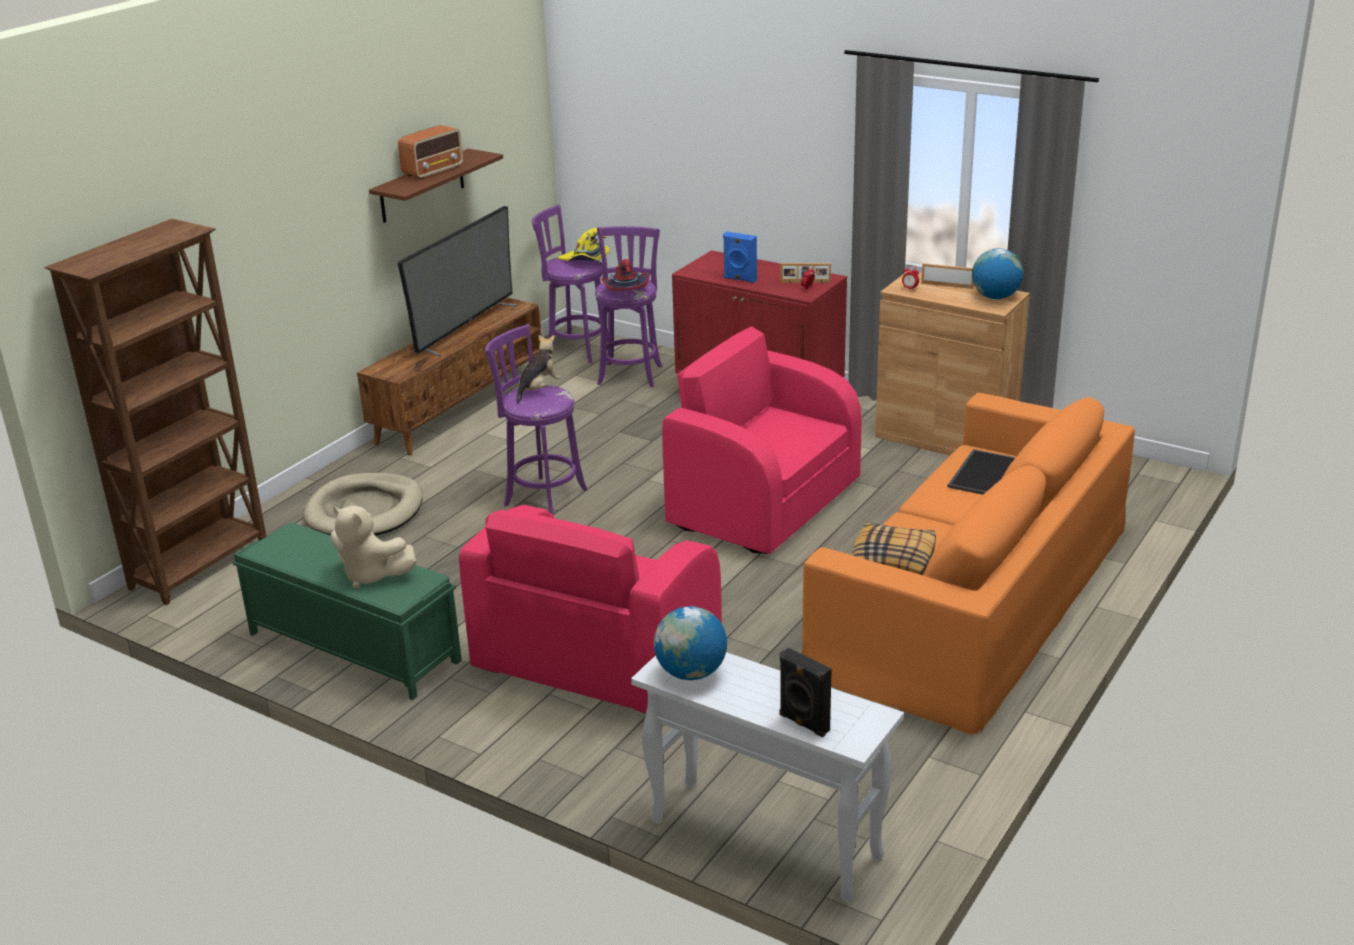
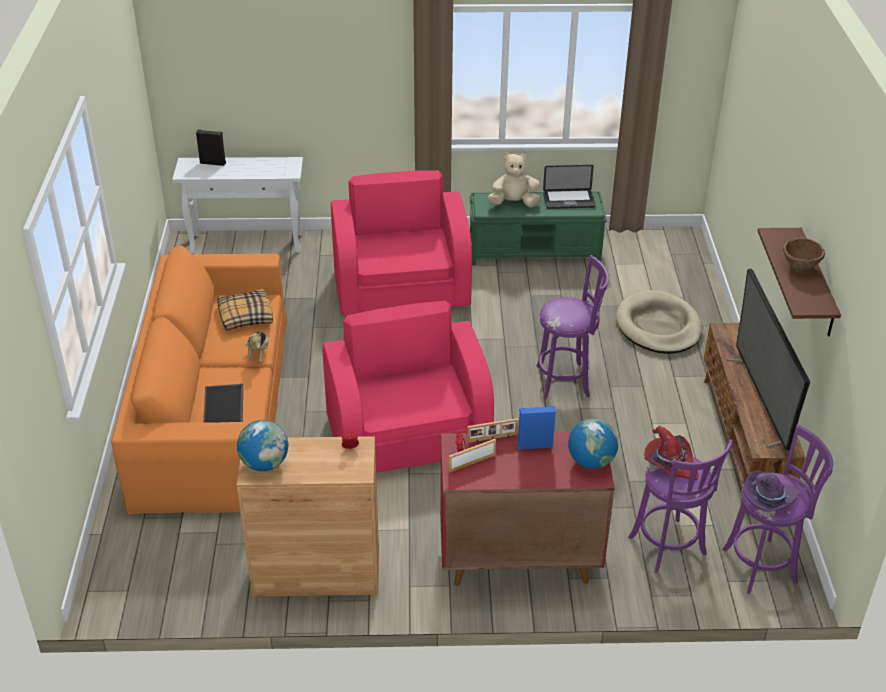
camera: 145 degrees right, 10 degrees up
(201, 565) = (687, 261): brown bookcase -> none
(296, 554) = (568, 200): none -> laptop
(433, 171) = (800, 267): radio -> brown bowl
(538, 389) = (576, 316): plush toy -> plush toy (258, 354)
(586, 260) = (769, 499): yellow hat -> purple hat
(691, 673) = (278, 166): globe -> globe (591, 461)
(764, 503) = (409, 435): pink armchair -> pink armchair turned 105 degrees counterclockwise
(947, 285) = (319, 468): picture frame -> picture frame (492, 438)

